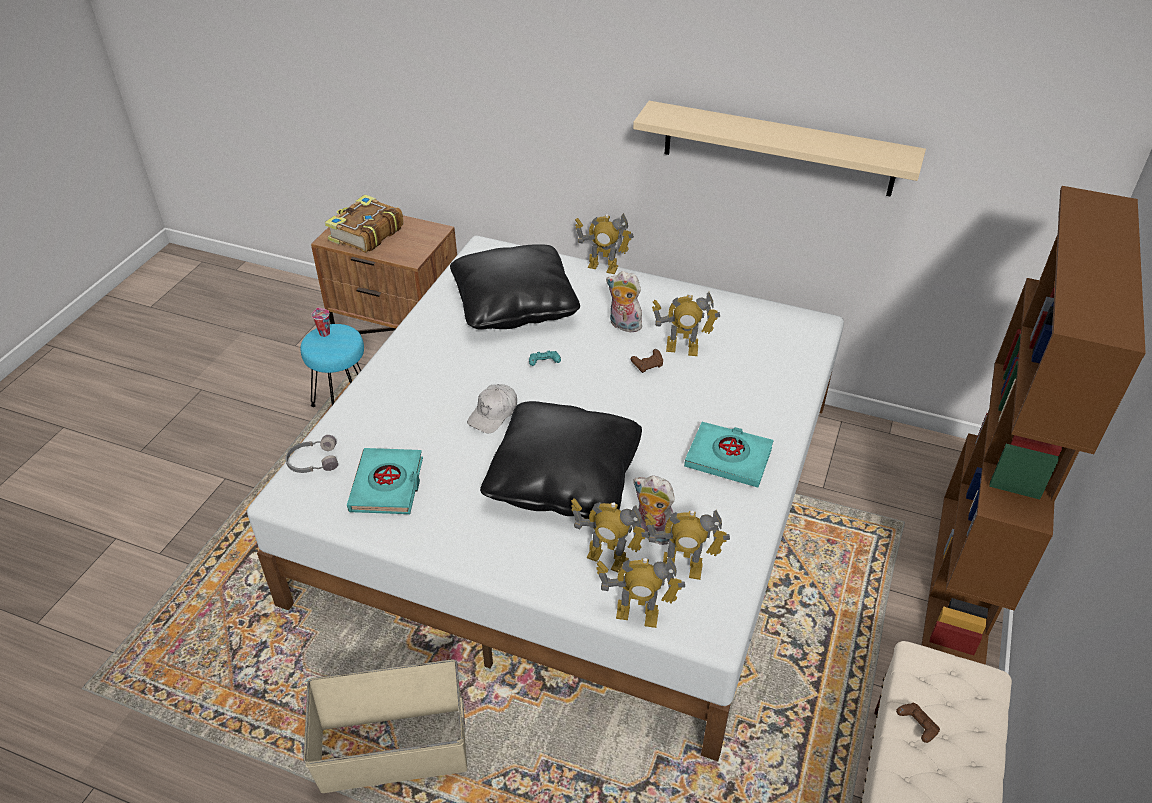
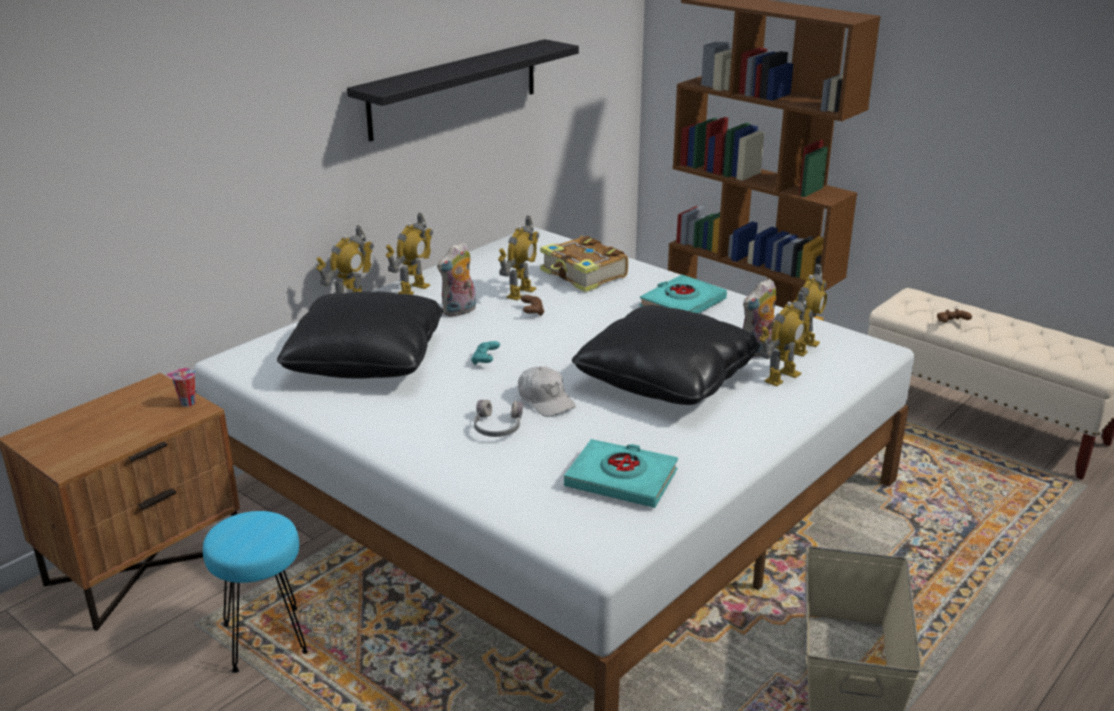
camera: 70 degrees left, 15 degrees down
(313, 461) = (548, 527): grey headphones -> grey headphones (497, 427)
(324, 333) = (227, 537): cup -> cup (186, 403)
(365, 234) = (93, 436): book -> book (583, 275)
(637, 615) = (851, 376): toy robot -> toy robot (413, 289)
(778, 149) = (454, 88): beige shelf -> black shelf

